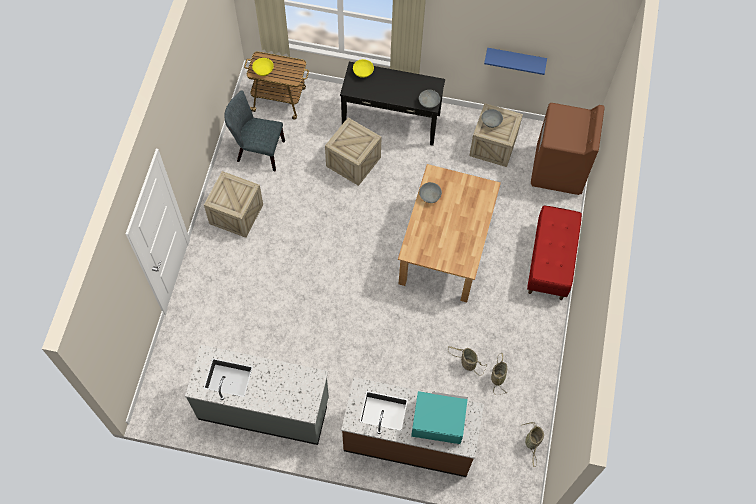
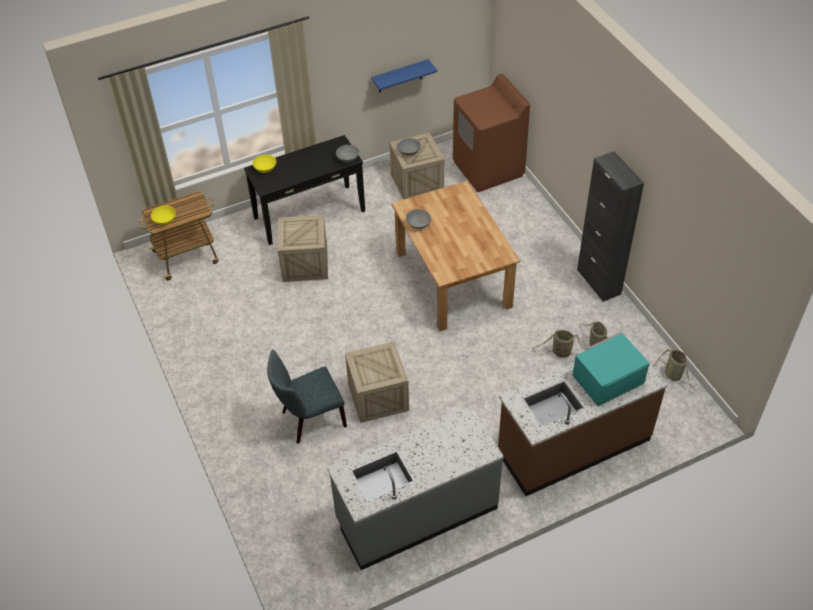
camera: 35 degrees left, 15 degrees down
(236, 214) = (231, 371): crate -> crate (378, 397)
(257, 151) = (203, 308): grey chair -> grey chair (309, 420)
(550, 262) = (549, 235): red bench -> none
(550, 327) = (598, 282): none -> black cabinet

